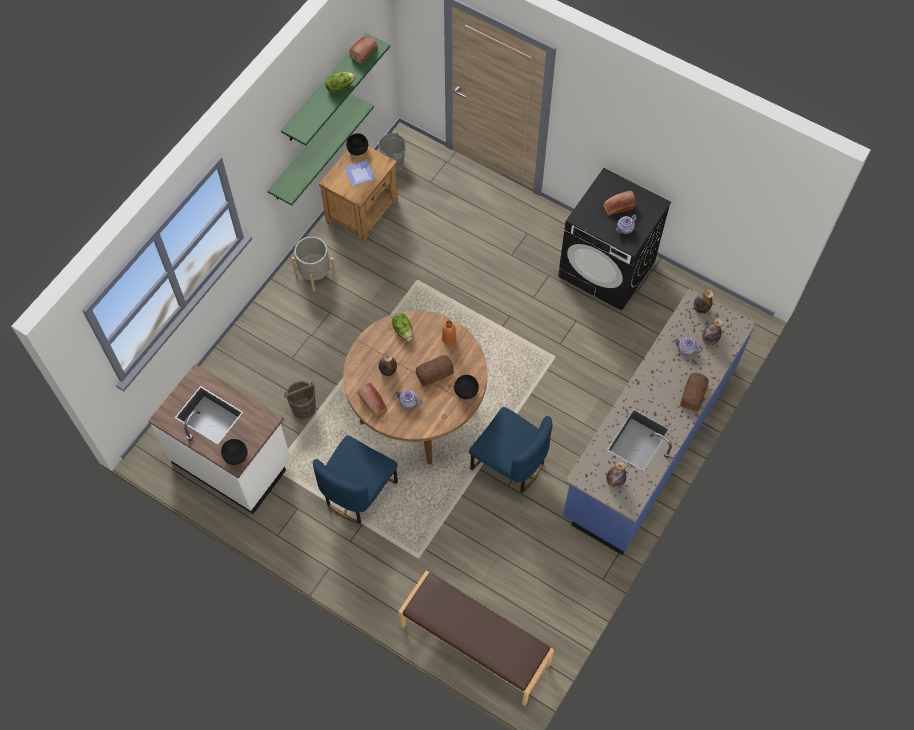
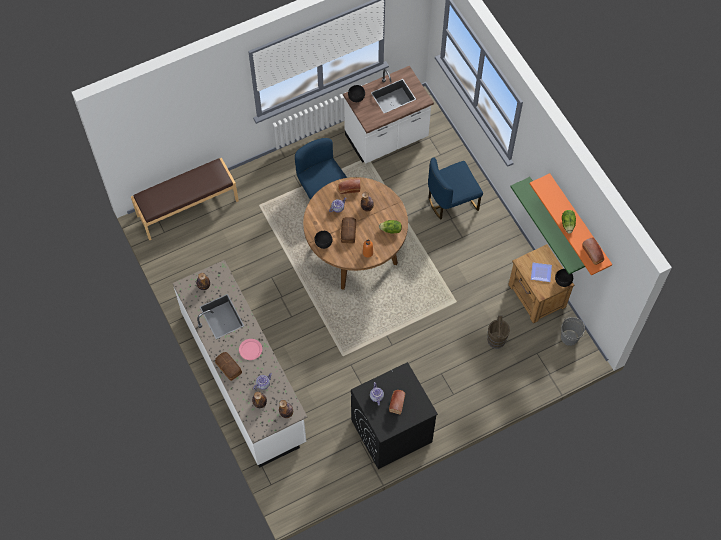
camera: 120 degrees right, 0 degrees up
(303, 408) = (399, 190): brown bucket -> brown bucket (496, 339)
(315, 273) = (498, 242): grey planter -> none
(325, 89) = (578, 223): green shelf -> orange shelf
(509, 463) = (285, 286): blue chair -> blue chair (451, 201)
(649, 441) = (244, 378): blue counter -> white counter
(656, 384) = (250, 350): none -> pink plate

